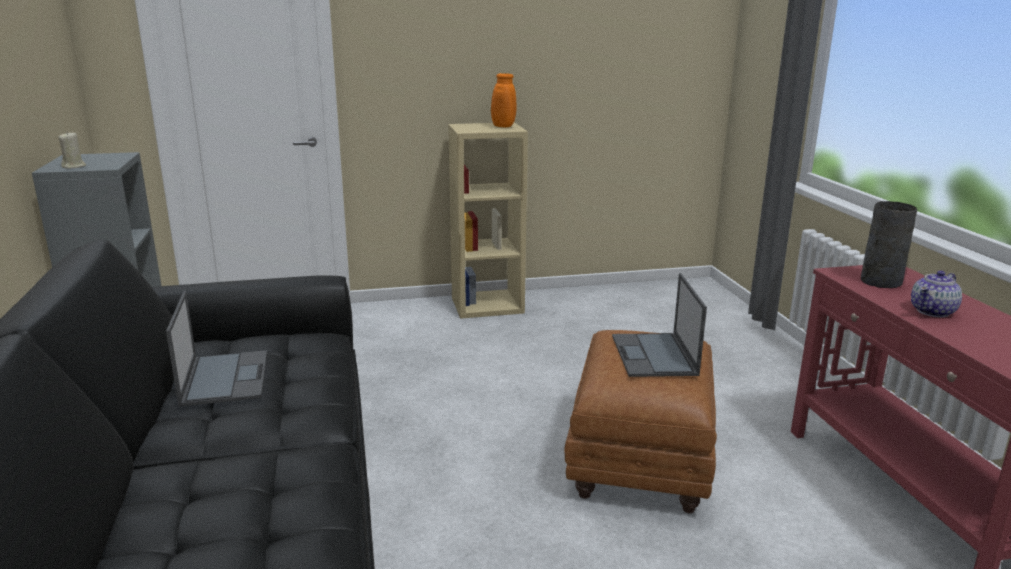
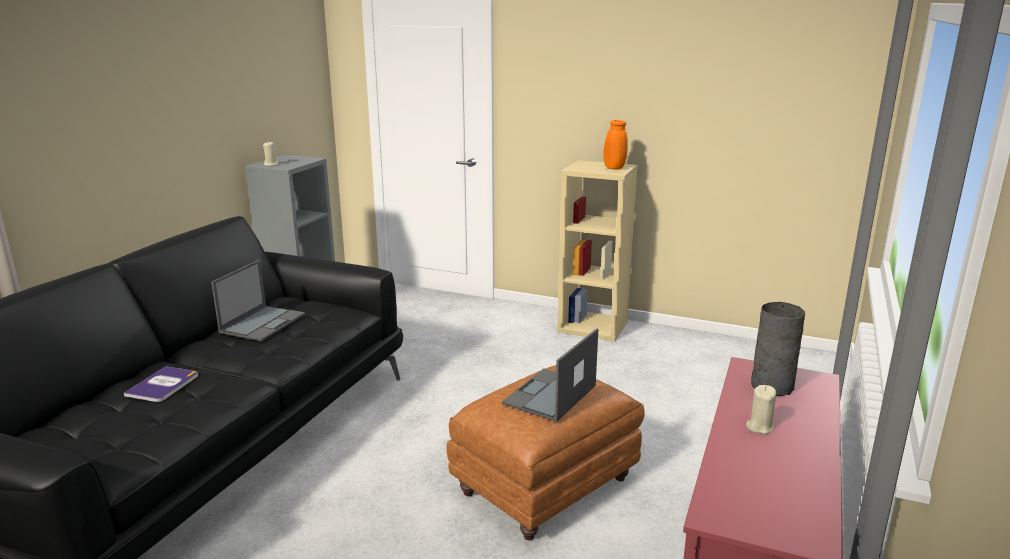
camera: 35 degrees right, 0 degrees up
(204, 494) = (163, 385): none -> book
(933, 311) = (759, 427): teapot -> beige candle

